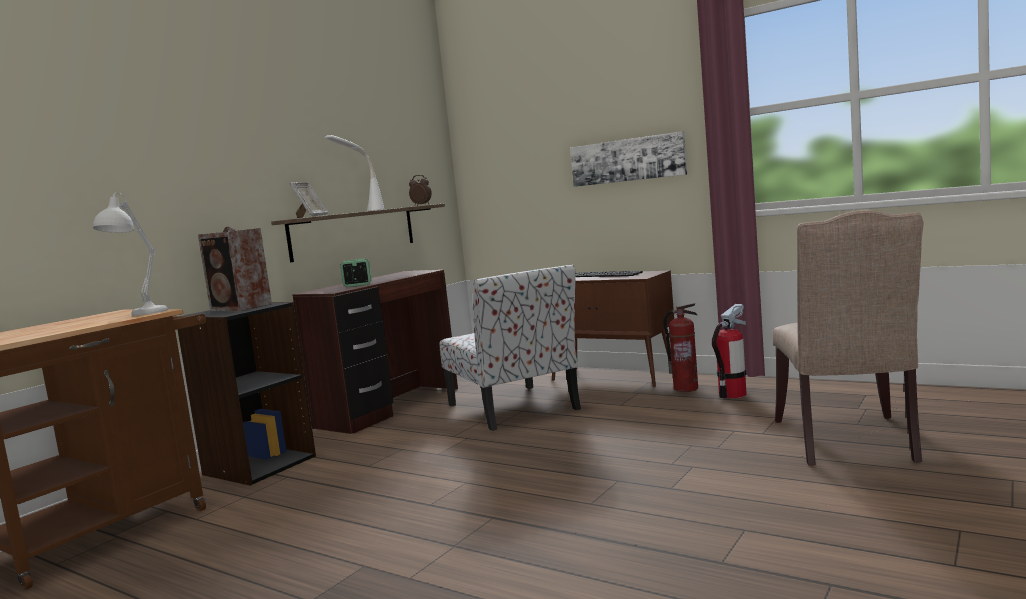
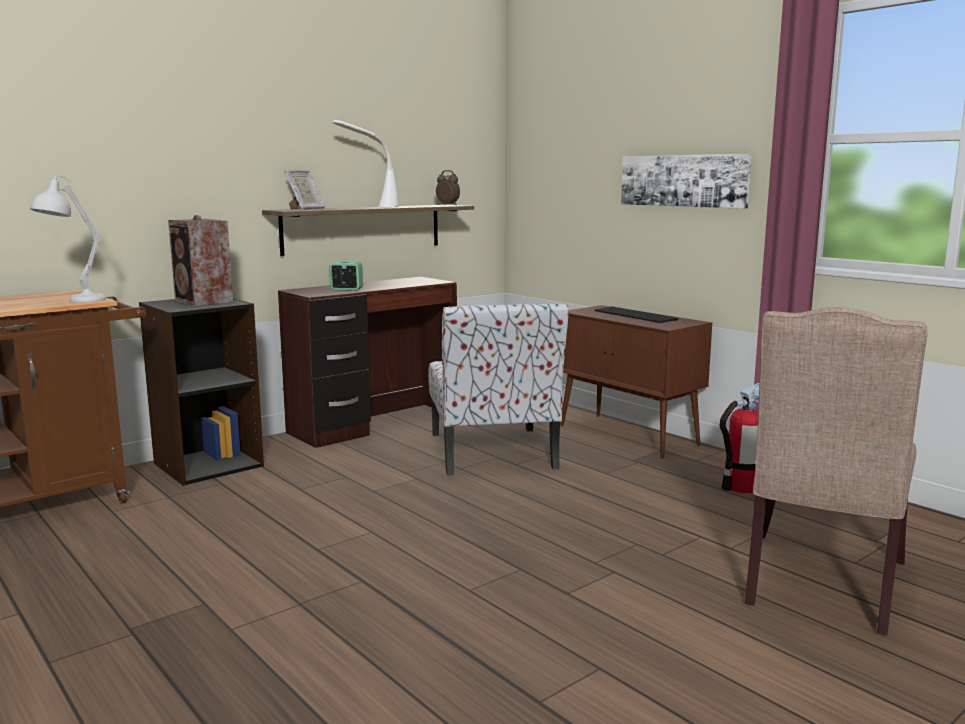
camera: 15 degrees right, 5 degrees up
(686, 388) = (695, 468): fire extinguisher -> none

